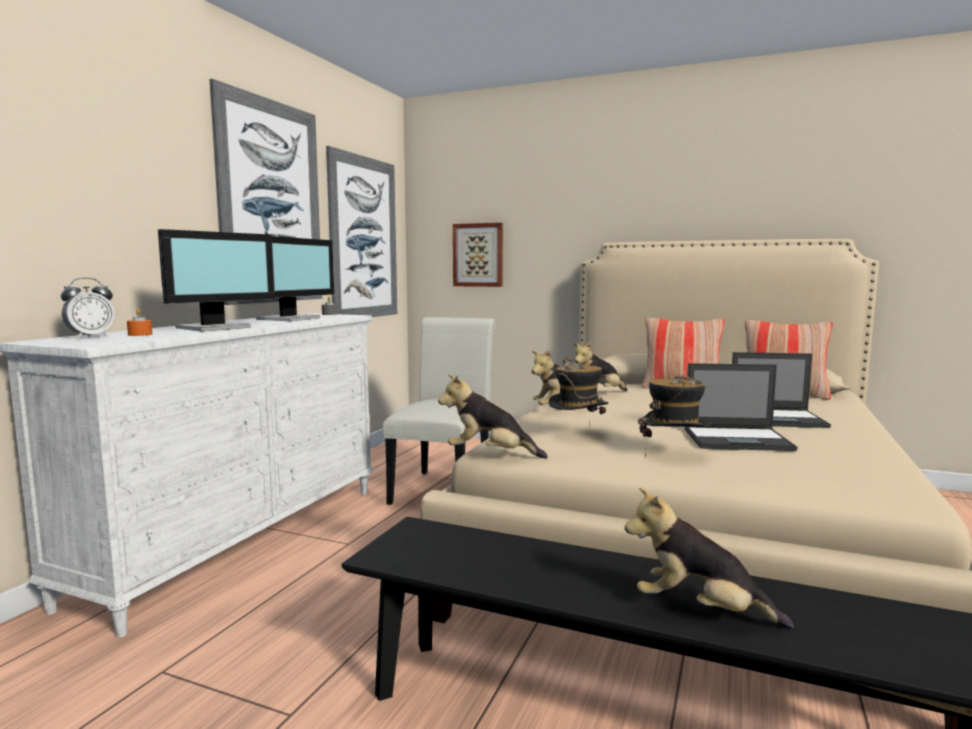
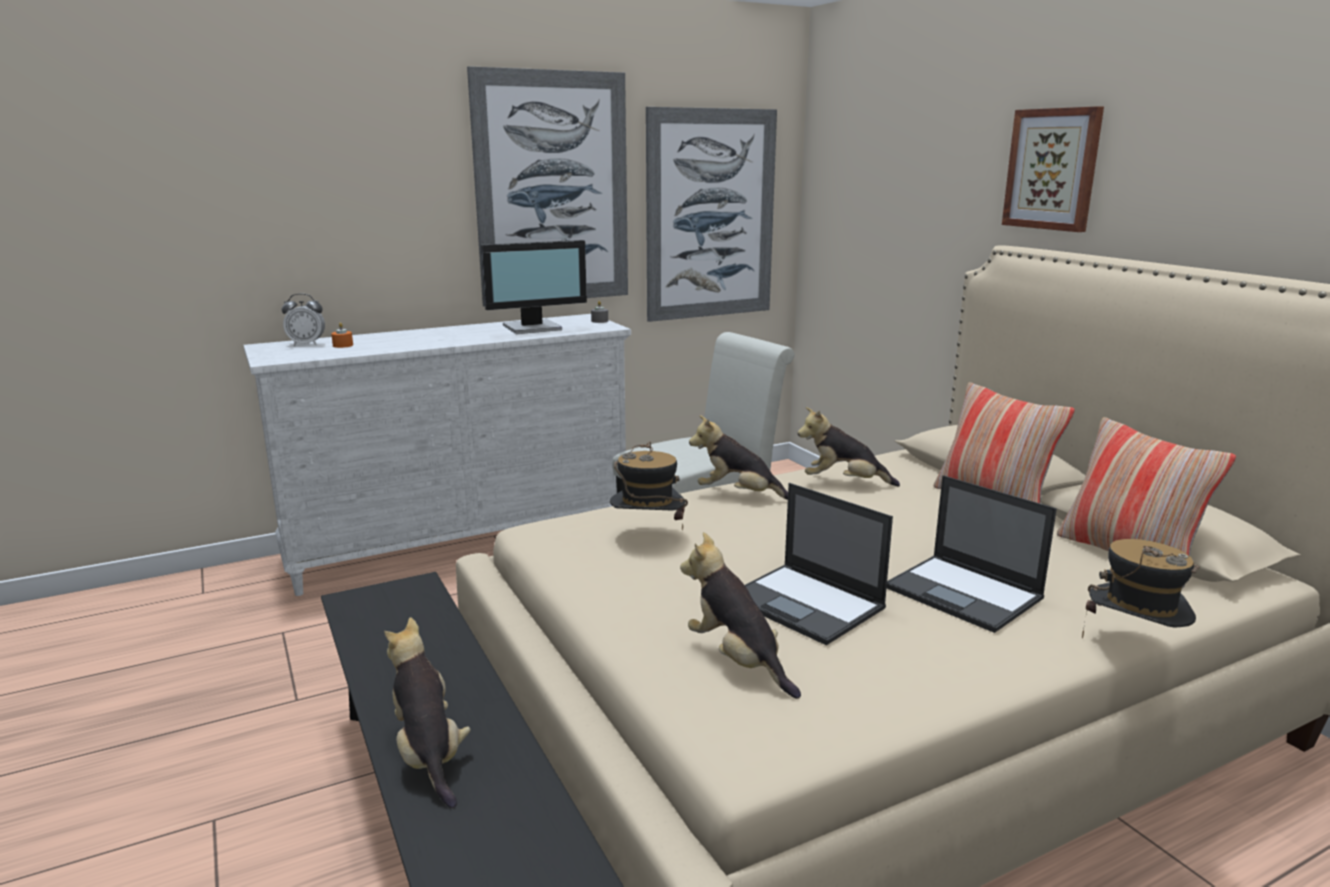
camera: 40 degrees right, 10 degrees up
(216, 328) = (422, 340): monitor -> none
(478, 255) = (867, 240): picture -> picture (1052, 169)
(490, 455) = (524, 534): plush toy -> plush toy (737, 660)
(673, 454) = (675, 595): hat -> hat (1132, 646)

